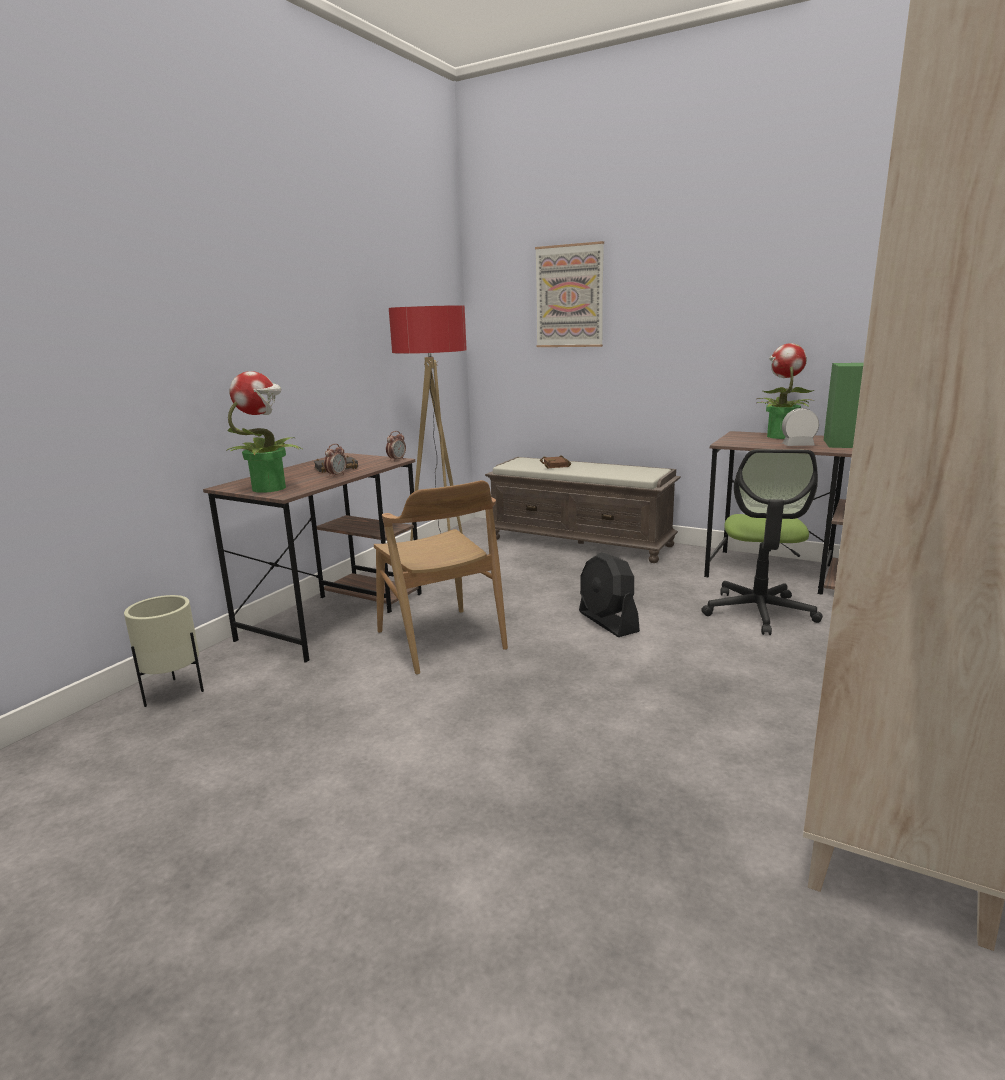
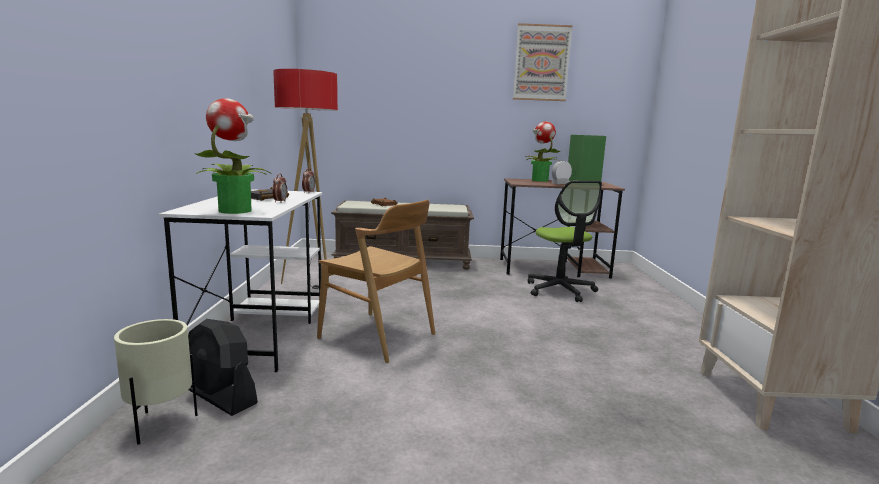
camera: 30 degrees left, 5 degrees down
(335, 615) = (261, 332): brown desk -> white desk
(569, 296) = (388, 81): picture -> picture (541, 63)
(608, 622) = (481, 307): black fan -> black fan (221, 397)

